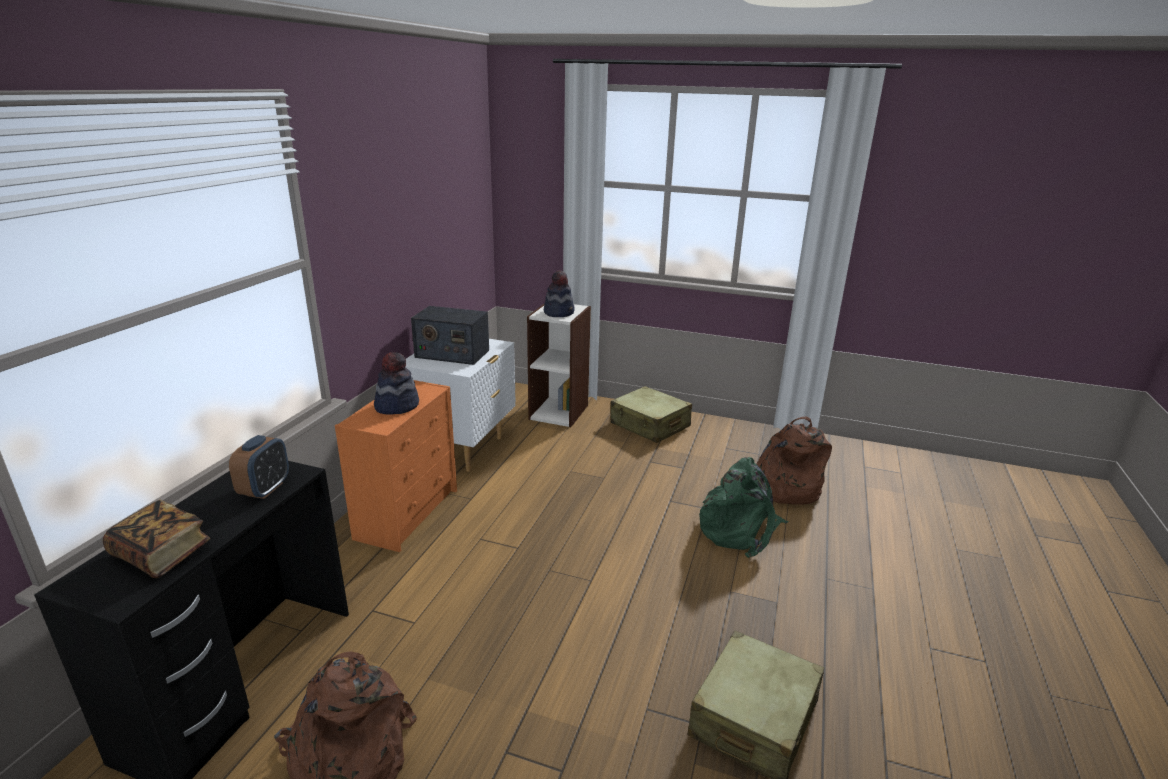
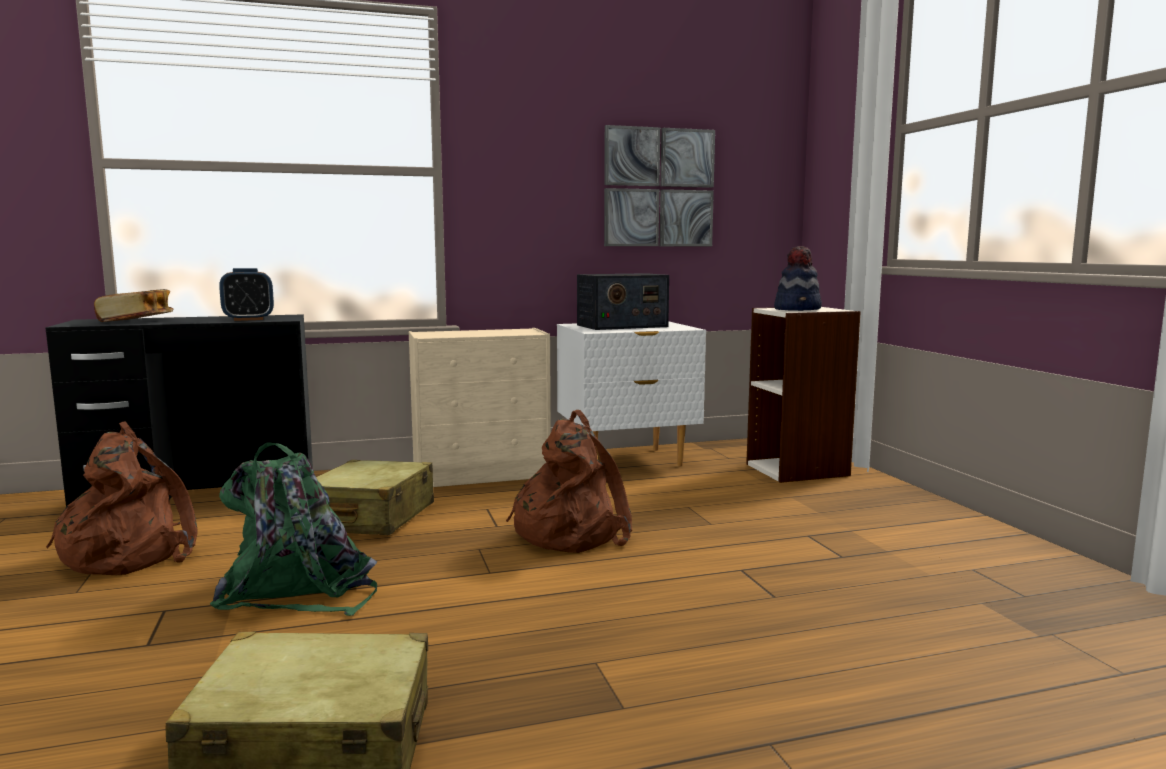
camera: 55 degrees right, 15 degrees down
(396, 406) = (476, 333): hat -> none
(408, 513) = (483, 476): orange dresser -> beige dresser
(432, 228) = (658, 188): none -> picture
(452, 353) = (621, 326): radio -> radio turned 90 degrees counterclockwise
(650, 425) = (896, 513): beige suitcase -> beige suitcase (370, 518)
(740, 530) = (766, 632): green backpack -> green backpack (299, 591)
(783, 487) = (971, 638): brown backpack -> brown backpack (570, 533)

